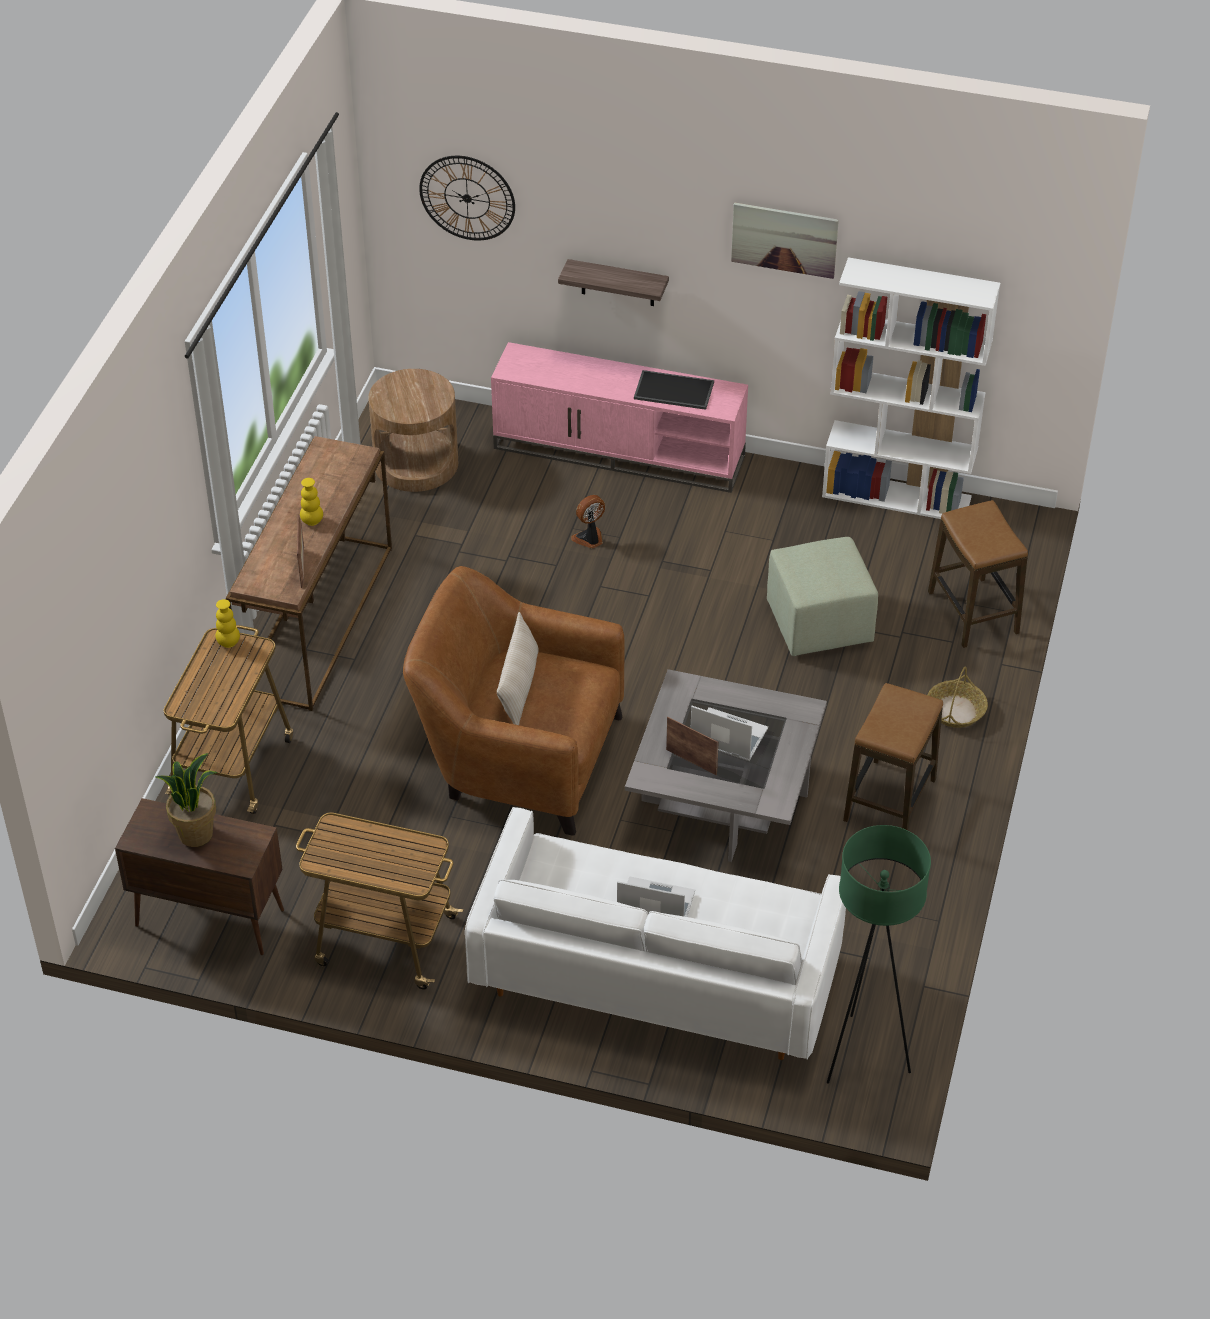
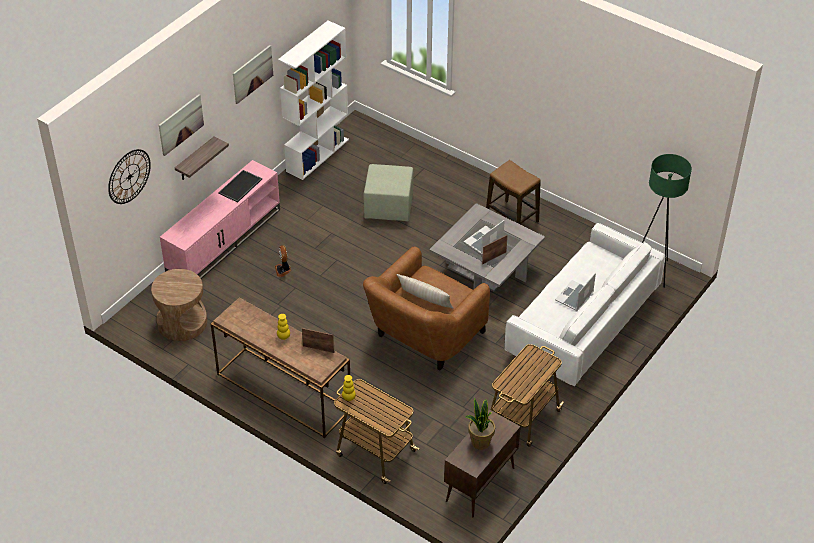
camera: 70 degrees left, 0 degrees up
(595, 199) = (181, 124): none -> picture
(955, 711) = (467, 181): basket -> none
(973, 613) = (409, 156): stool -> none

